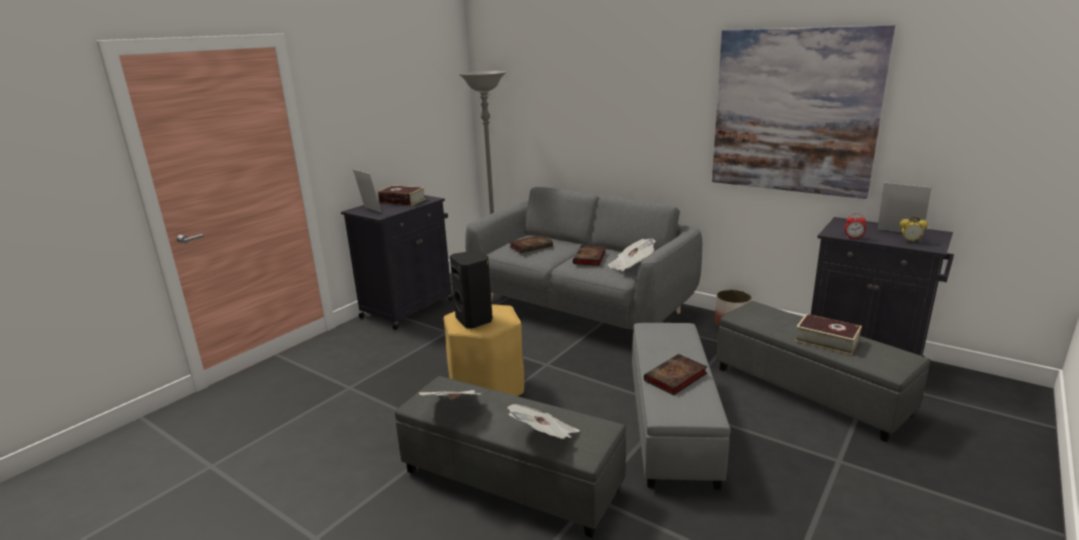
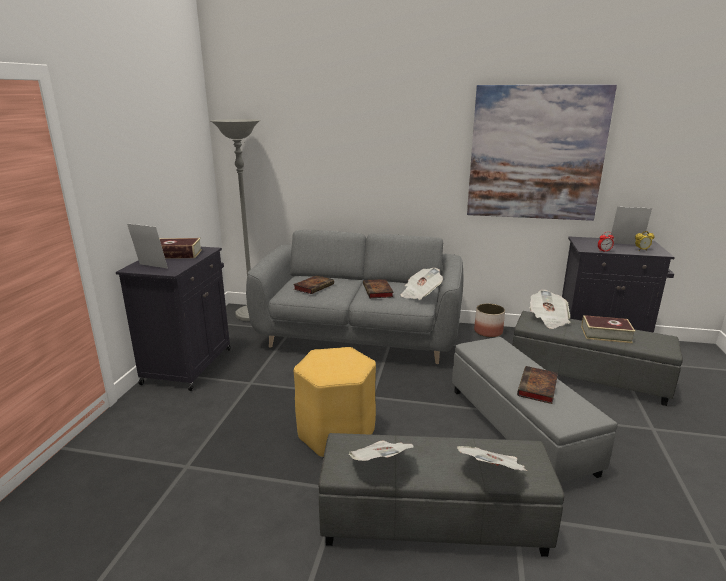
camera: 25 degrees left, 0 degrees up
(475, 320) = (332, 367): black speaker -> none
(771, 314) = (548, 319): none -> newspaper

